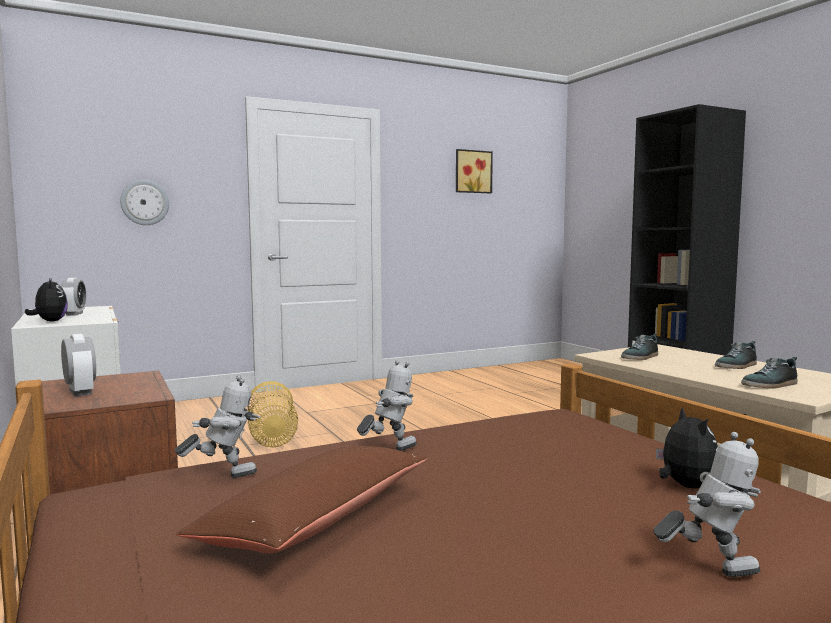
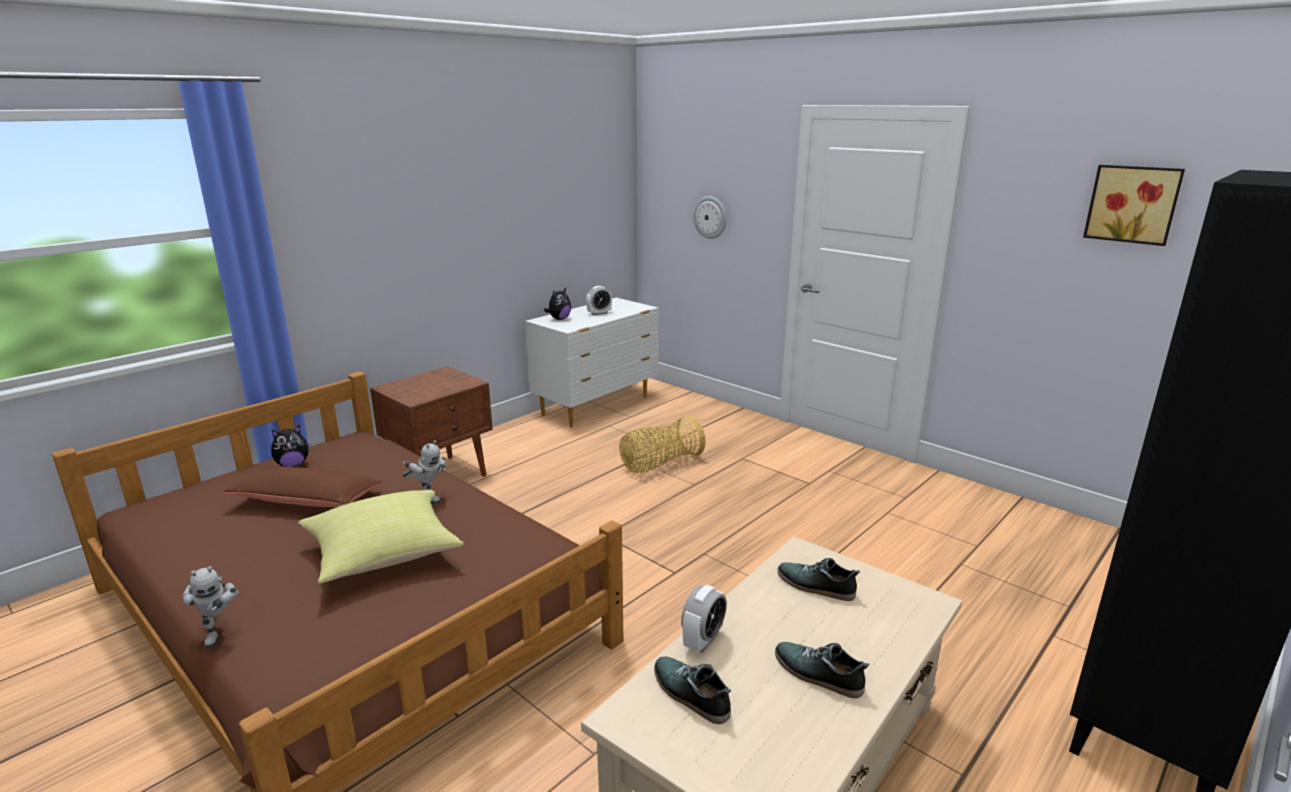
camera: 70 degrees right, 15 degrees up
(80, 392) = (422, 383): alarm clock -> alarm clock (703, 640)
(223, 475) = (374, 460): toy robot -> none
(531, 473) = (383, 557): none -> yellow pillow
(685, 486) = (358, 627): plush toy -> plush toy (293, 465)

